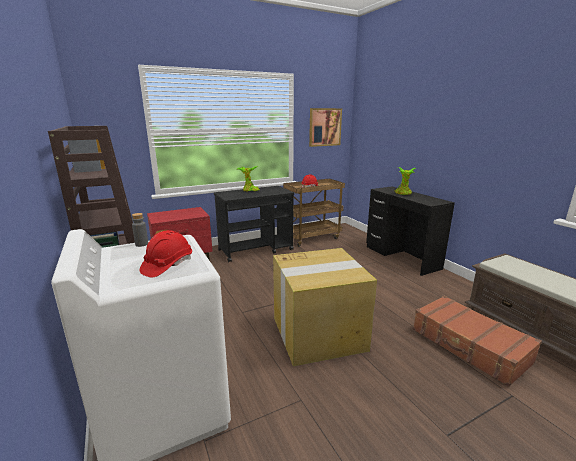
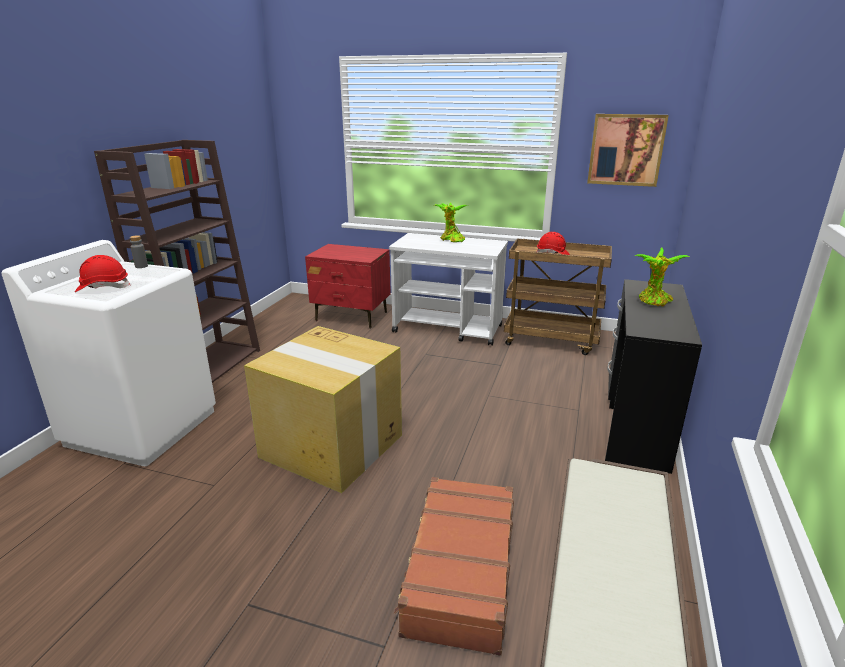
camera: 45 degrees right, 5 degrees up
(256, 250) = (448, 329): black cart -> white cart

